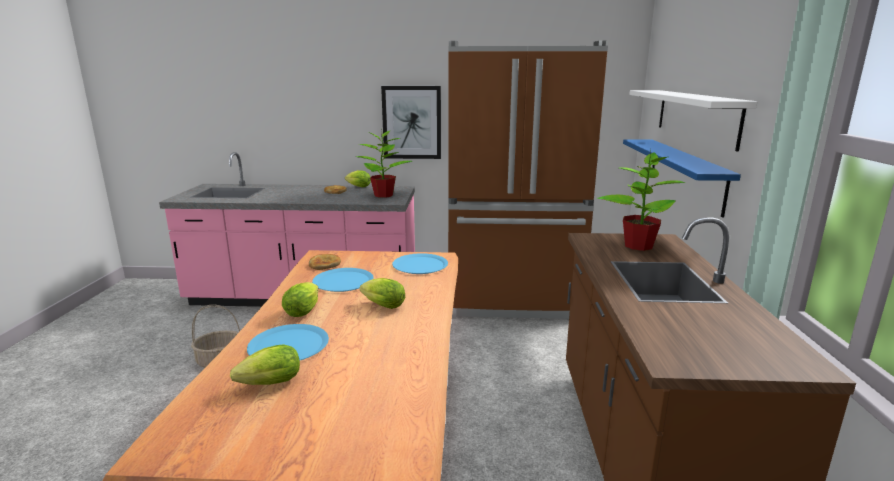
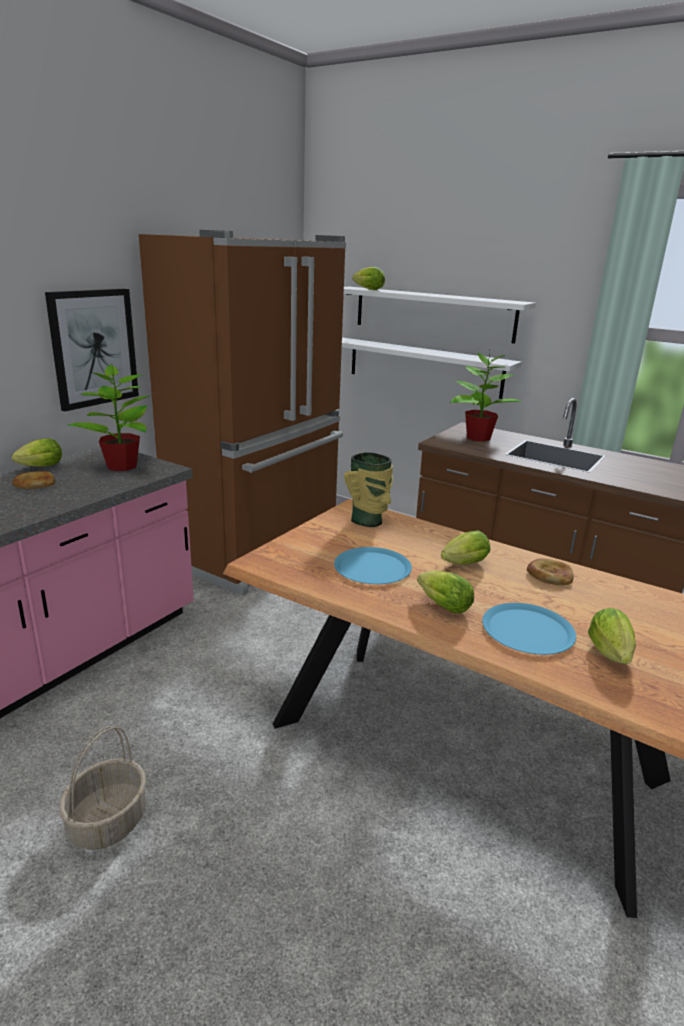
camera: 60 degrees left, 5 degrees up
(325, 264) = (301, 565): bread -> bread (549, 575)
(420, 265) = (368, 521): blue plate -> vase
(650, 91) = (367, 289): none -> lettuce
(685, 173) = (424, 367): blue shelf -> white shelf

